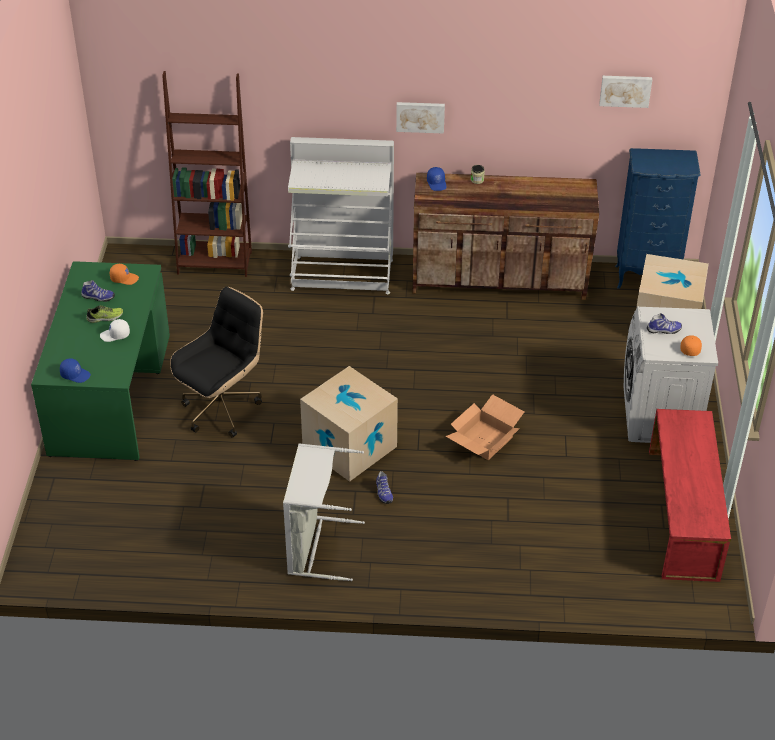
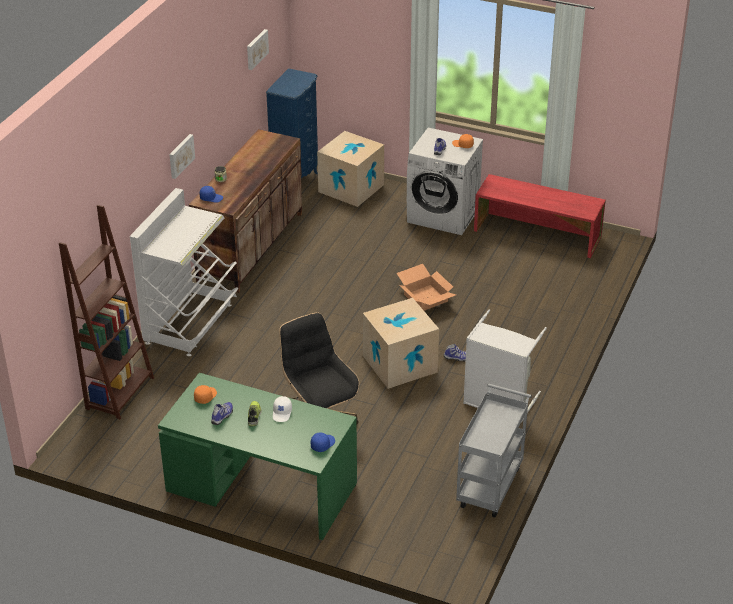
camera: 70 degrees left, 5 degrees down
(167, 570) = (490, 487): none -> grey cart

